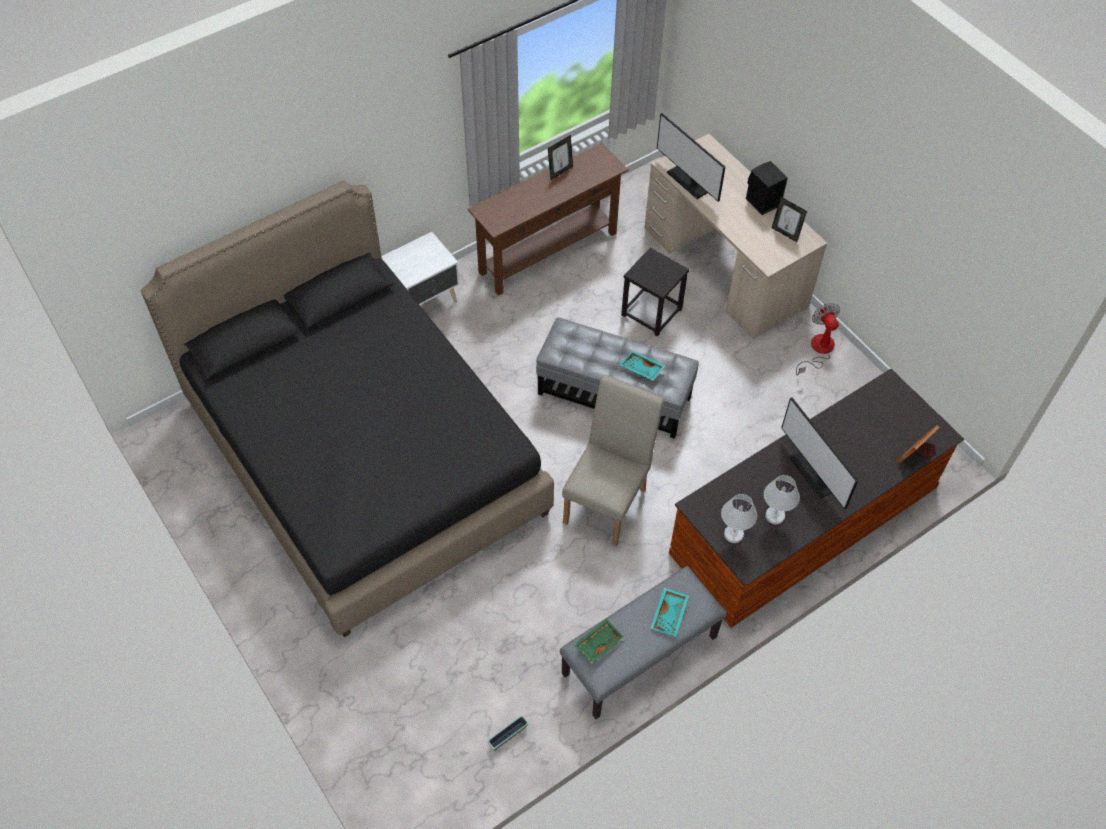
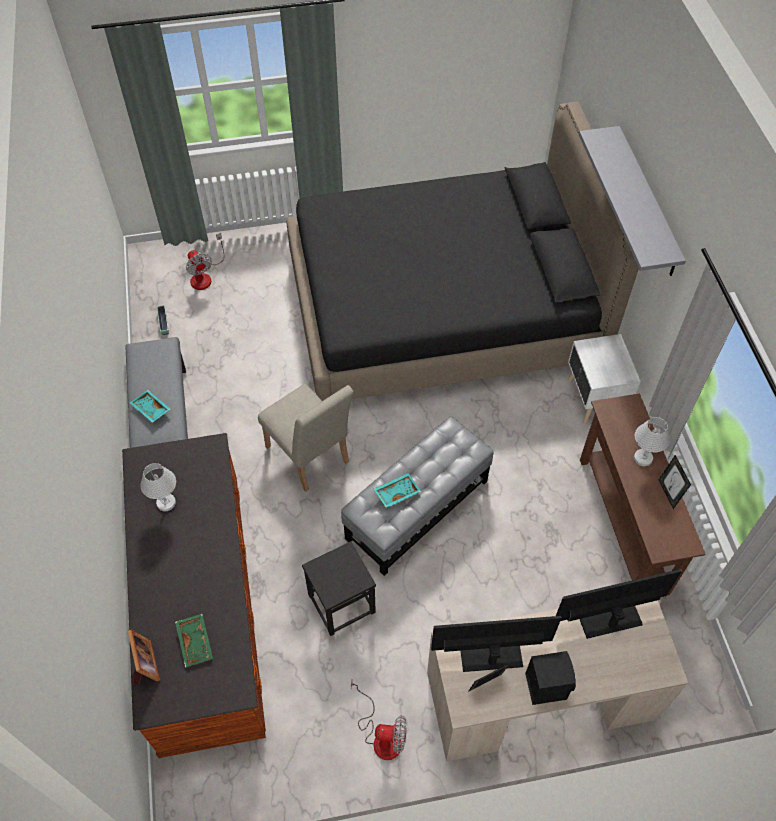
camera: 115 degrees right, 0 degrees up
(329, 160) = (647, 202): none -> grey shelf
(414, 728) = (204, 276): none -> fan
(598, 643) = (161, 355): green tray -> green tray (196, 642)
(651, 312) = (504, 587): black stool -> black stool (341, 603)
(733, 534) = (171, 462): white table lamp -> white table lamp (643, 458)
(814, 473) = (185, 559): monitor -> monitor (491, 656)

